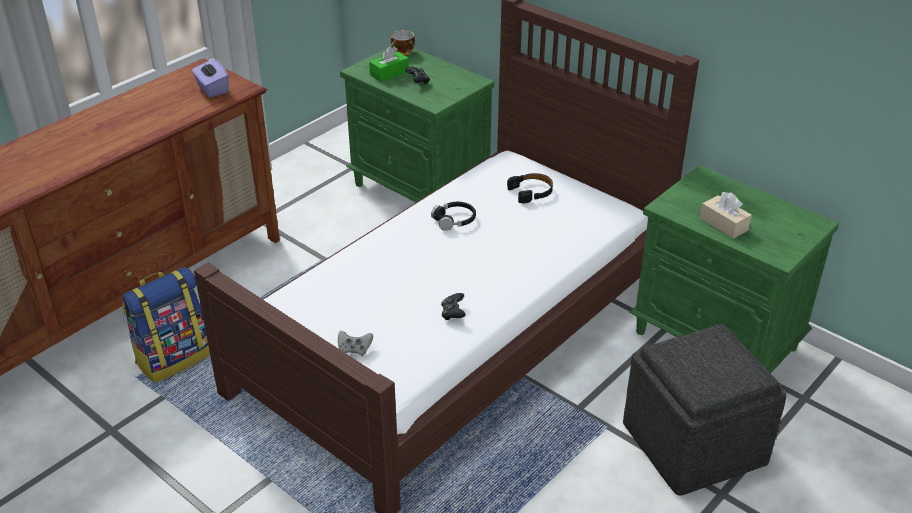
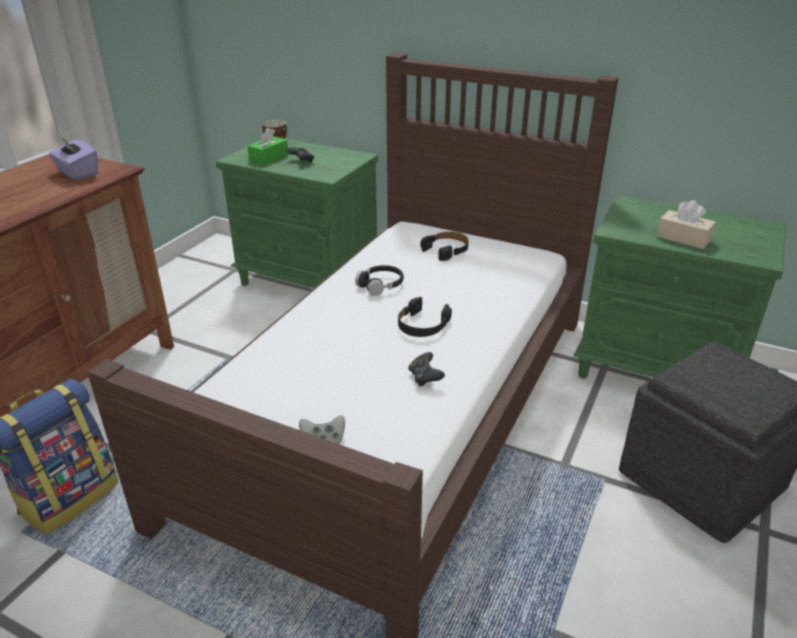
camera: 15 degrees left, 5 degrees down
(473, 266) = (422, 325): none -> black headphones

